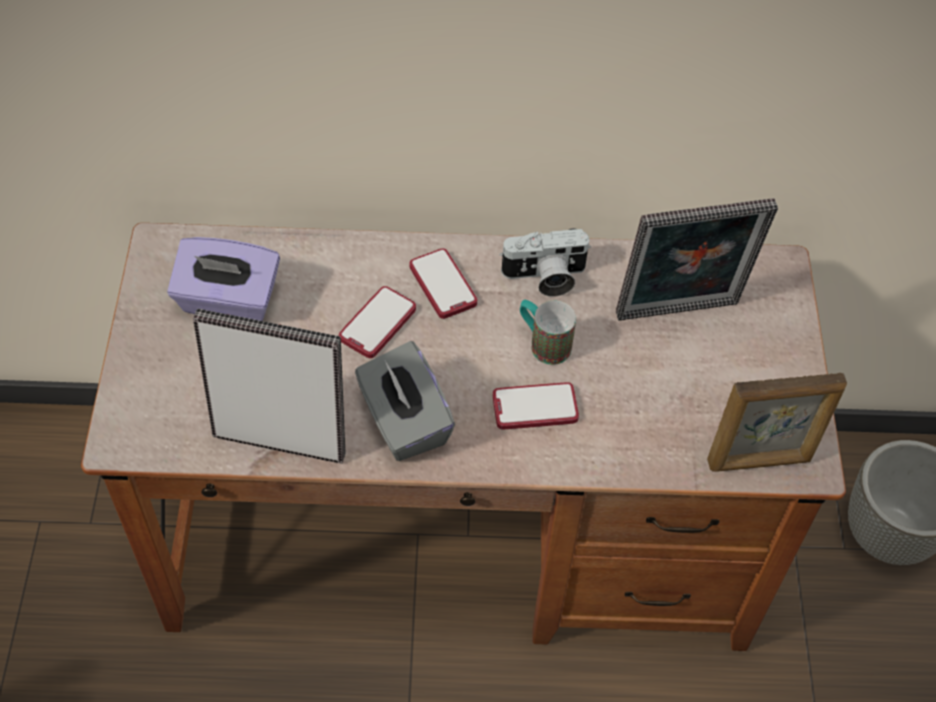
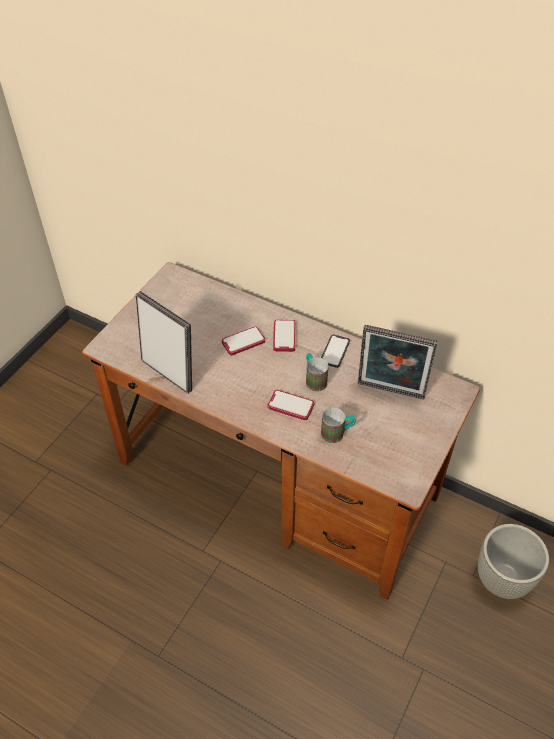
camera: 30 degrees right, 5 degrees down
(228, 301) = (185, 308): purple tissue box -> none
(404, 422) = (226, 387): grey tissue box -> none
(545, 278) = (335, 351): camera -> phone
(642, 423) = (337, 433): none -> mug
(759, 461) = (384, 475): picture frame -> none

